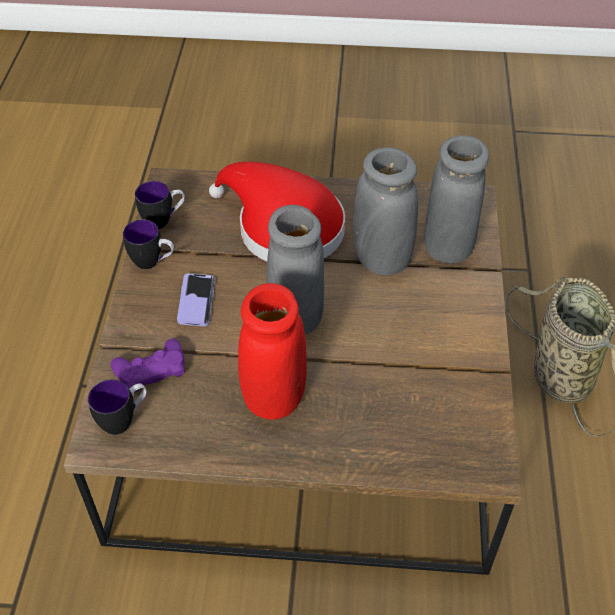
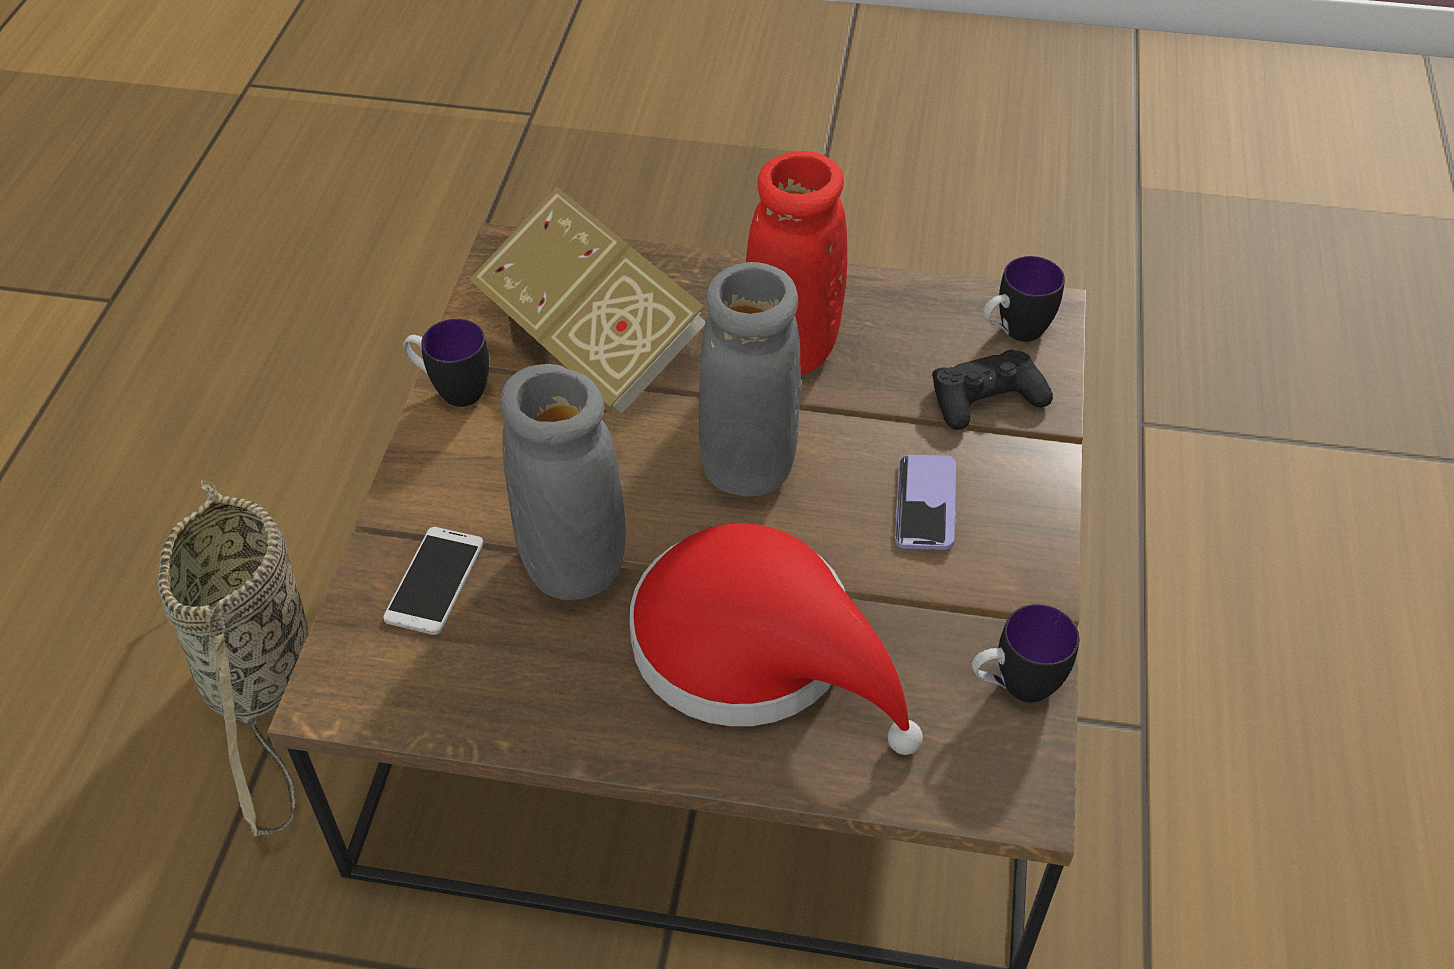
camera: 175 degrees left, 0 degrees up
(151, 369) = (986, 398): purple game controller -> black game controller
(153, 262) = (1018, 587): mug -> mug (451, 390)
(405, 393) = (594, 341): none -> book
(448, 247) = (434, 581): grey vase -> phone

